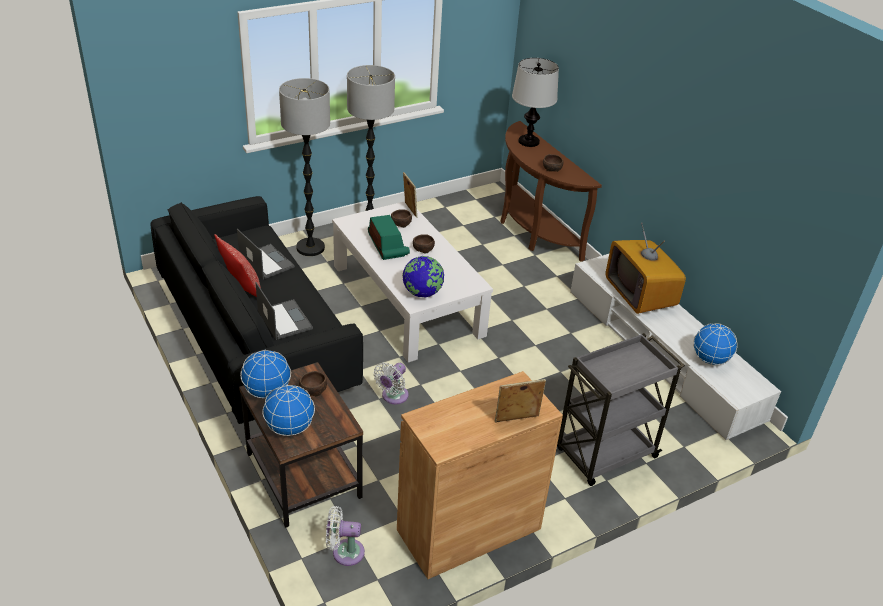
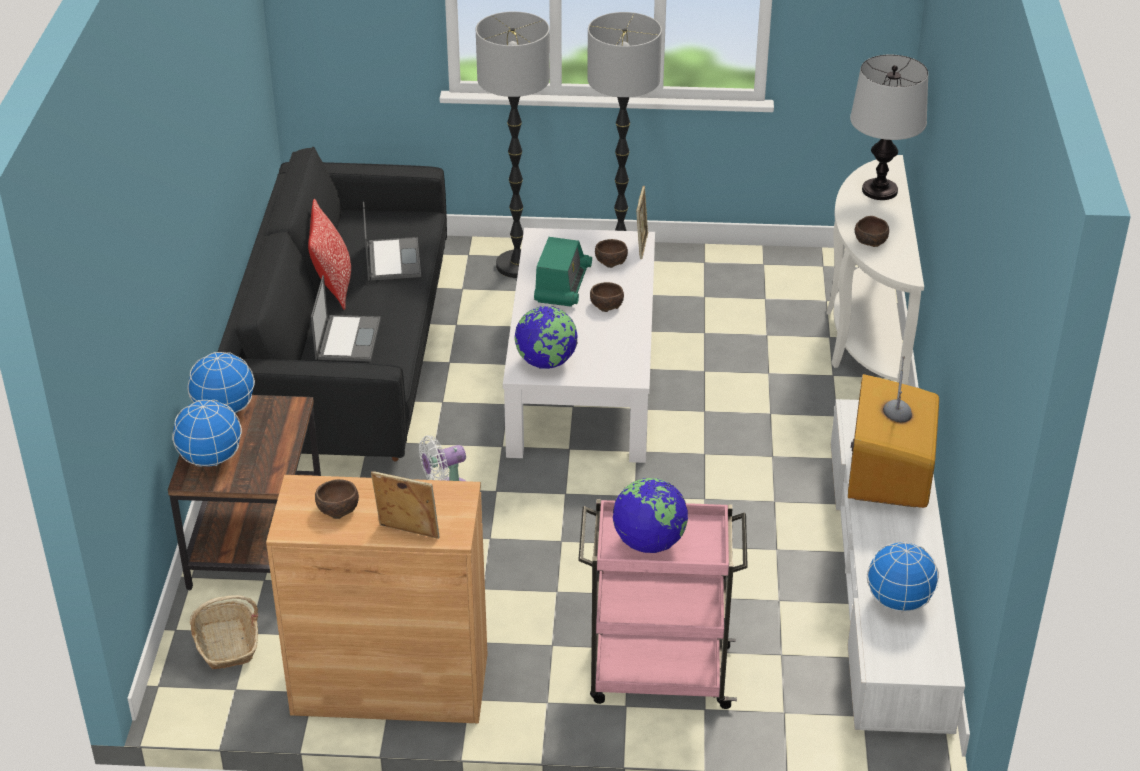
camera: 35 degrees right, 0 degrees up
(312, 390) = (276, 426): brown bowl -> brown bowl (337, 508)
(344, 552) = (226, 644): white fan -> basket
(532, 231) = (864, 339): brown console table -> white console table
(605, 454) = (657, 674): grey cart -> pink cart
(620, 372) = (649, 543): none -> globe

